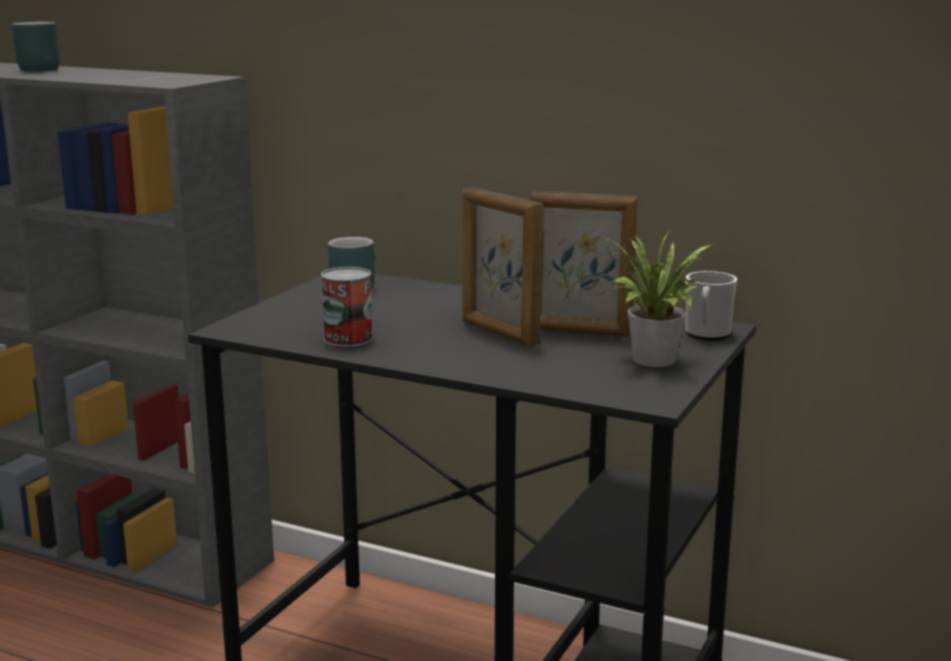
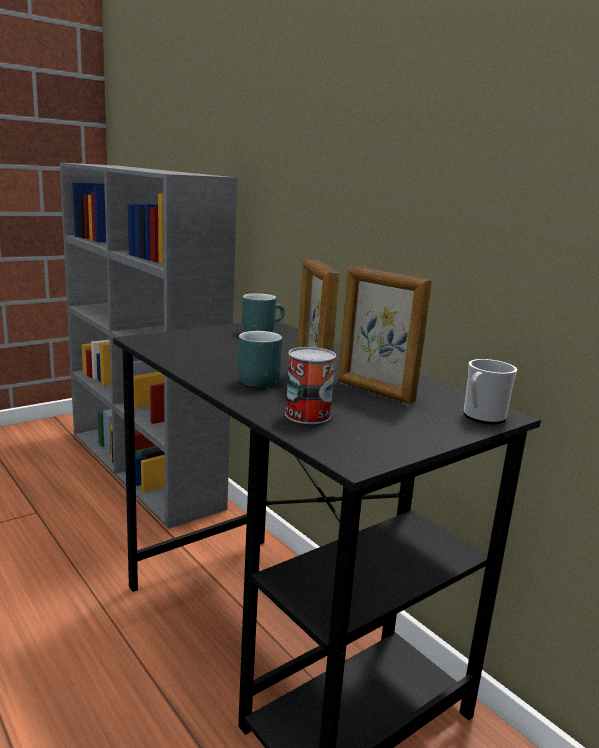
camera: 25 degrees right, 0 degrees up
(37, 69) = (139, 168): turquoise mug -> turquoise mug (258, 379)
(348, 338) = (201, 360): can -> can (308, 415)
(652, 361) = (401, 428): potted plant -> none

